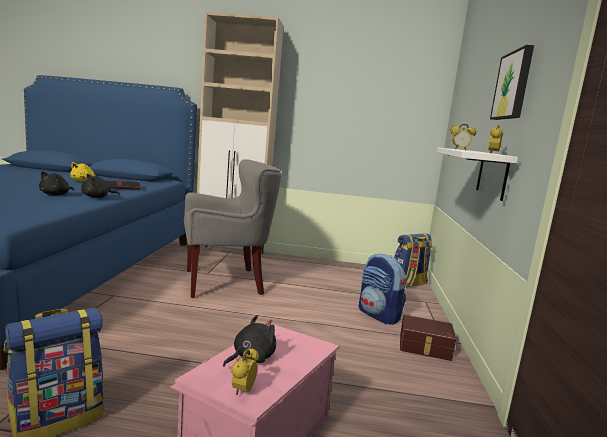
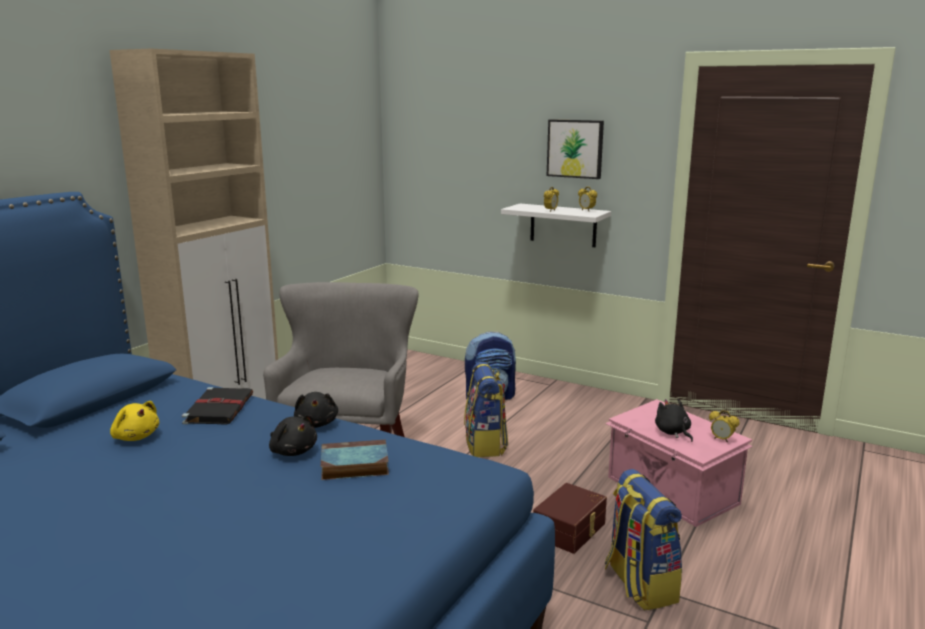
camera: 65 degrees left, 5 degrees up
(30, 202) = (353, 465): none -> book
(408, 284) = (420, 362): backpack -> backpack (485, 445)
(425, 347) = (560, 395): brown storage box -> brown storage box (571, 530)

